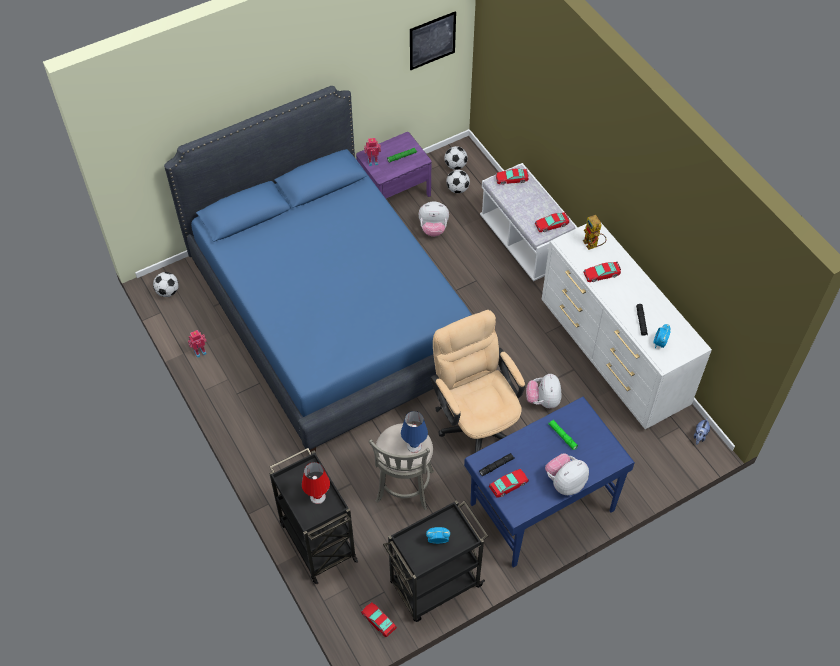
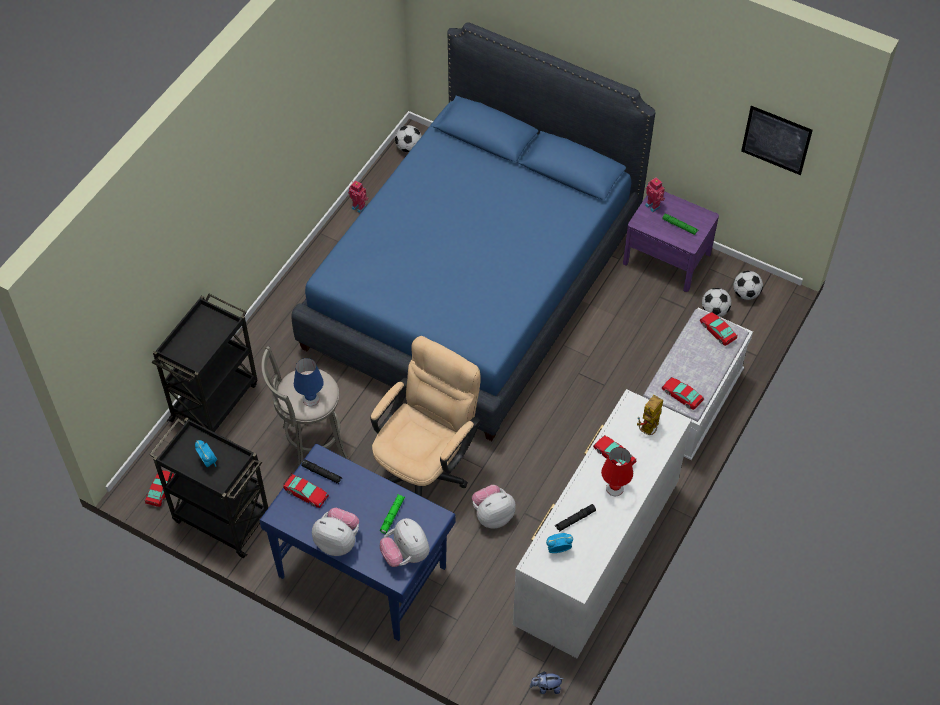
camera: 60 degrees right, 0 degrees up
(318, 496) = (201, 346): red table lamp -> red table lamp (615, 488)
(433, 229) = (644, 315): plush toy -> plush toy (406, 554)

